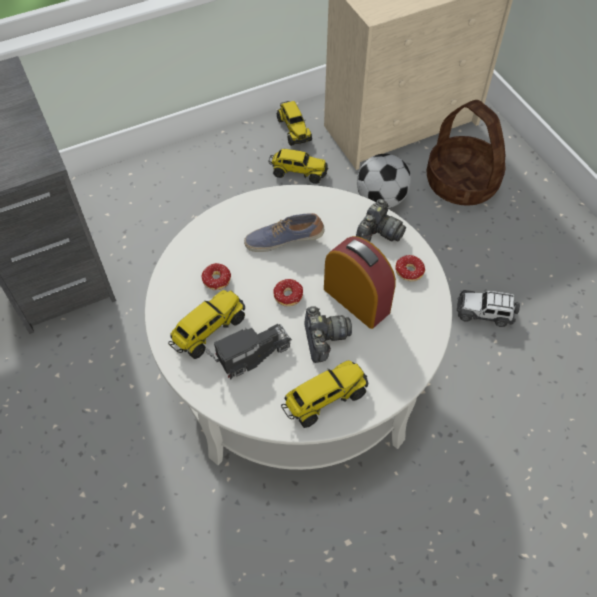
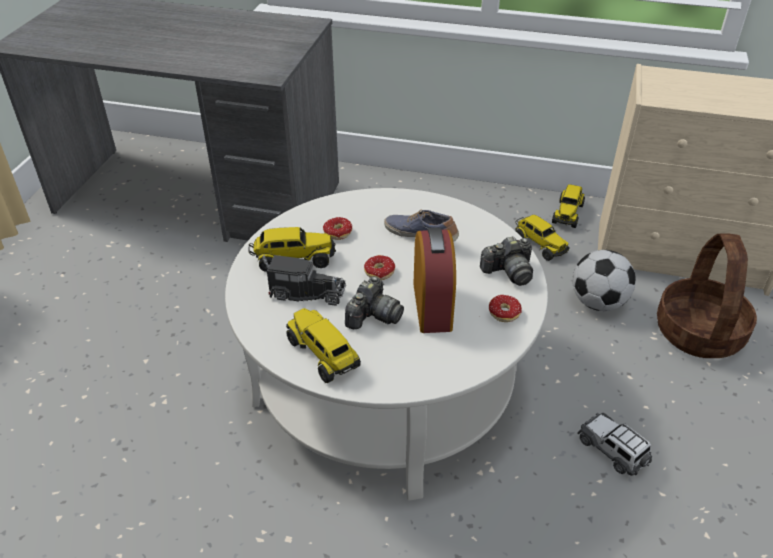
camera: 40 degrees right, 15 degrees down
(324, 399) = (323, 355): toy truck -> toy truck turned 135 degrees counterclockwise

